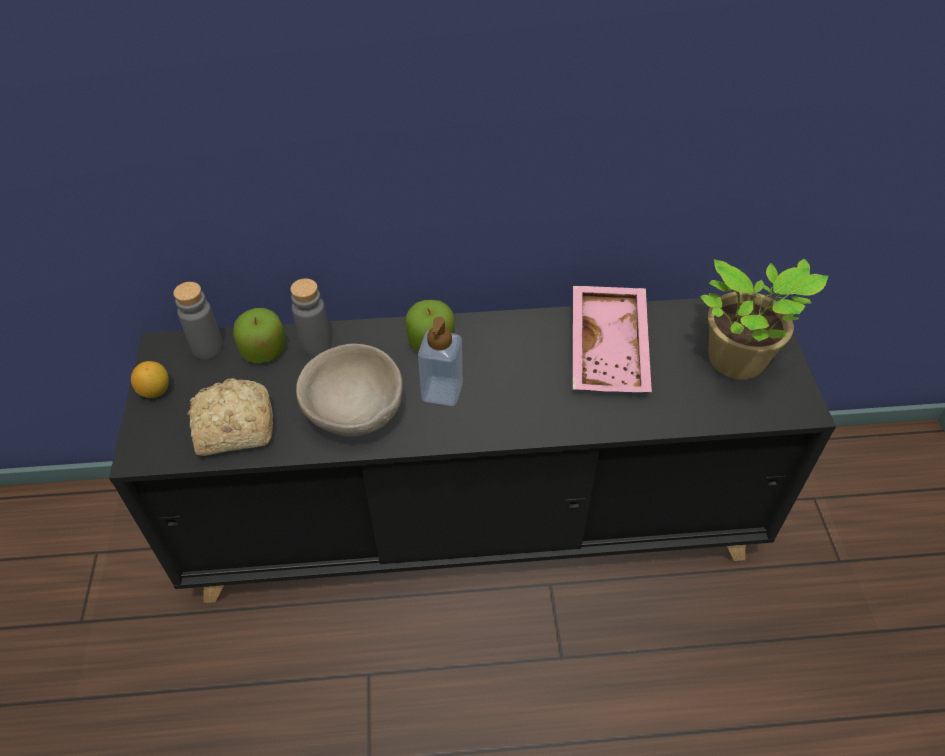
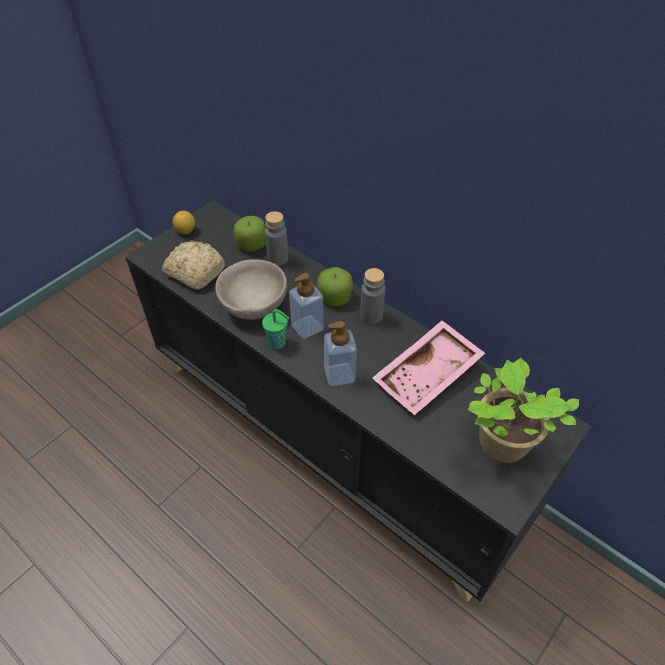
camera: 45 degrees right, 0 degrees up
(207, 348) = (230, 226): grey bottle -> grey bottle (371, 316)
(433, 430) = (278, 343): none -> green cup
(533, 412) = (339, 374): none -> soap dispenser

